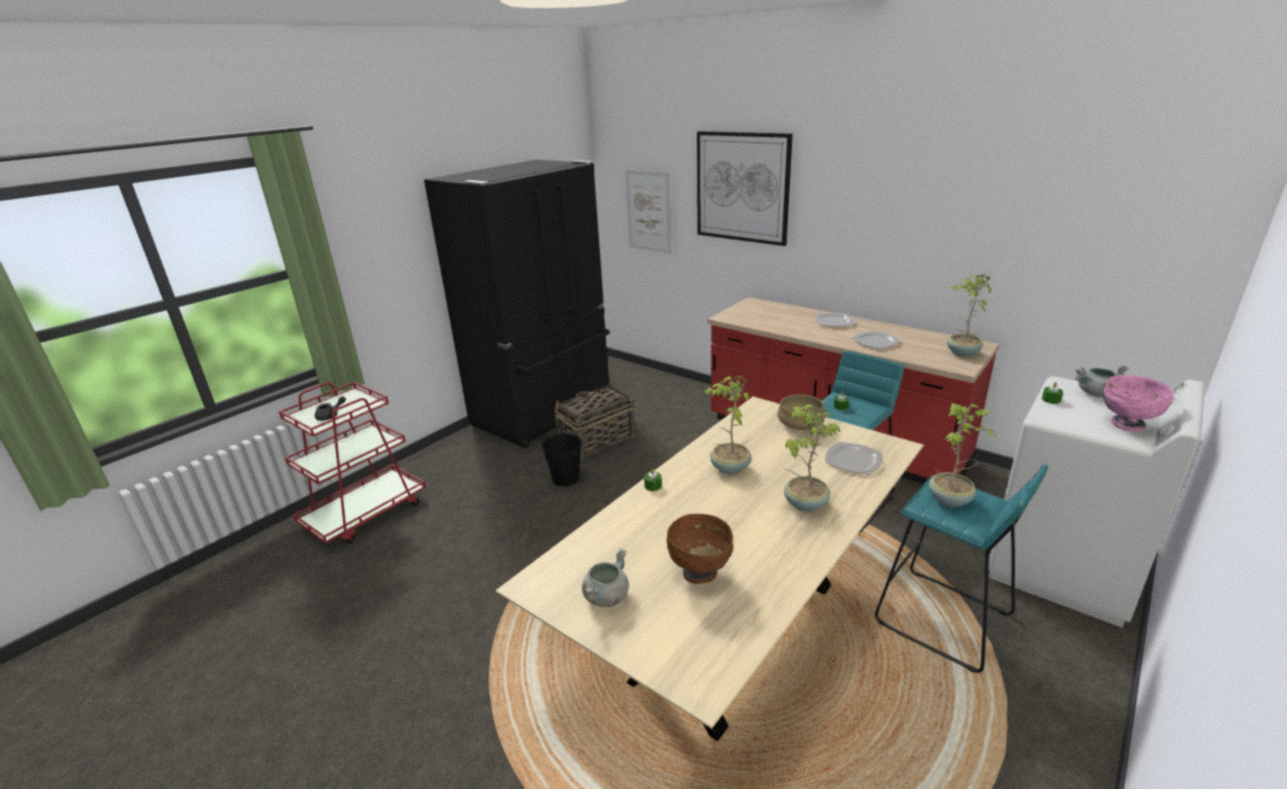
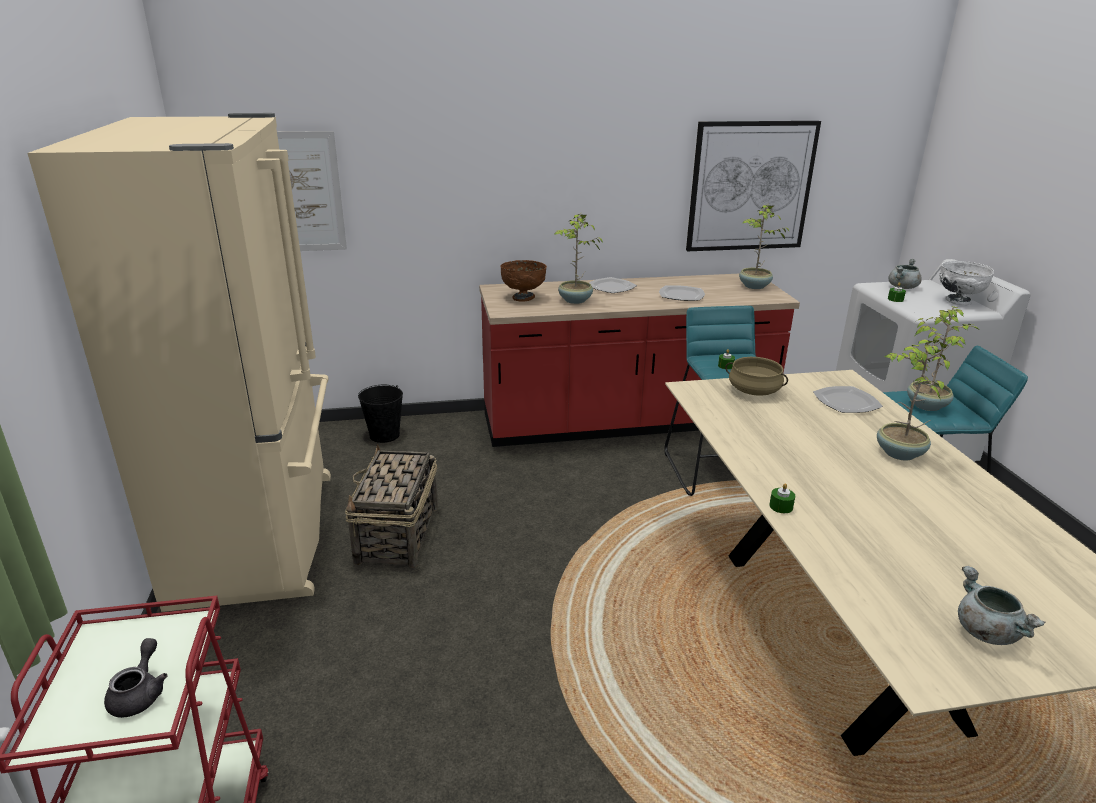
camera: 50 degrees left, 0 degrees up
(546, 412) = (262, 535): black fridge -> beige fridge
(565, 478) = (435, 600): black bucket -> black bucket (385, 435)
(700, 573) = (978, 555): brown bowl -> brown bowl (523, 298)
(729, 468) = (794, 455): potted plant -> potted plant (575, 301)
(742, 187) = (457, 143): picture -> picture (750, 186)
(1126, 424) = (958, 302): pink bowl -> white bowl

